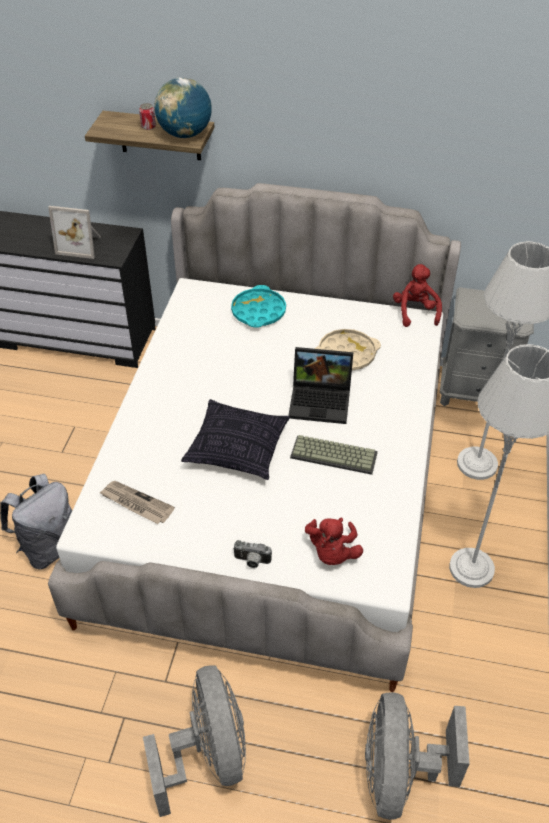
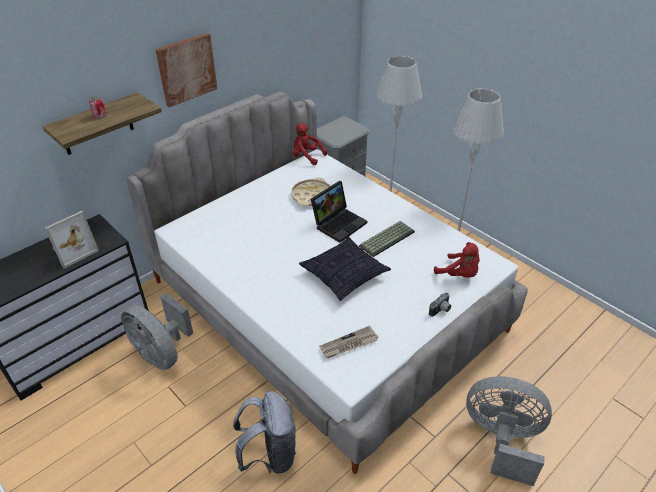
camera: 55 degrees left, 5 degrees down
(185, 134) = (135, 106): globe -> none
(258, 311) = (233, 211): turquoise tray -> none
(283, 123) = (186, 69): none -> picture
(399, 773) = (559, 356): grey fan -> grey fan (162, 353)

